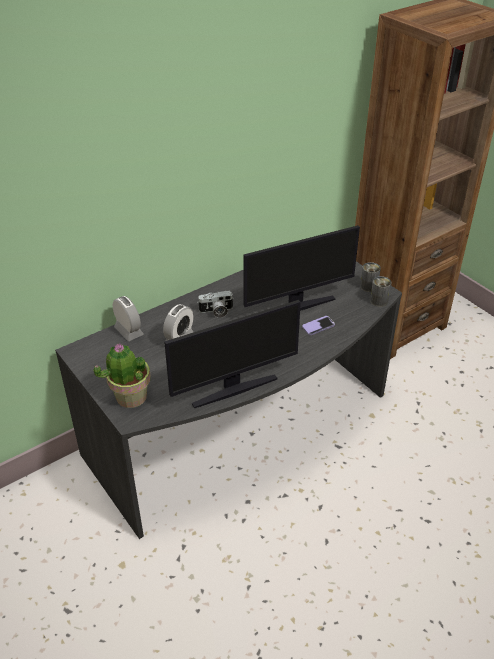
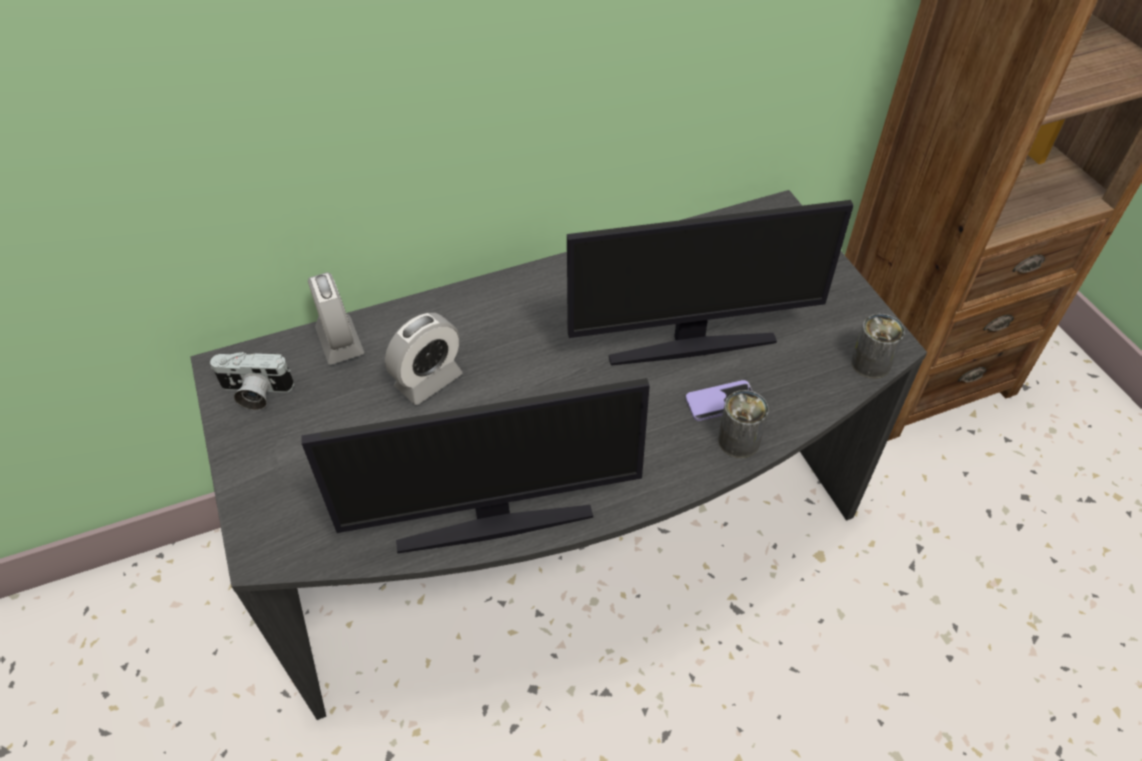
camera: 15 degrees right, 10 degrees up
(130, 396) = (284, 496): potted plant -> none
(216, 311) = (524, 327): camera -> camera (255, 393)
(368, 286) = (857, 324): can -> can (738, 441)

